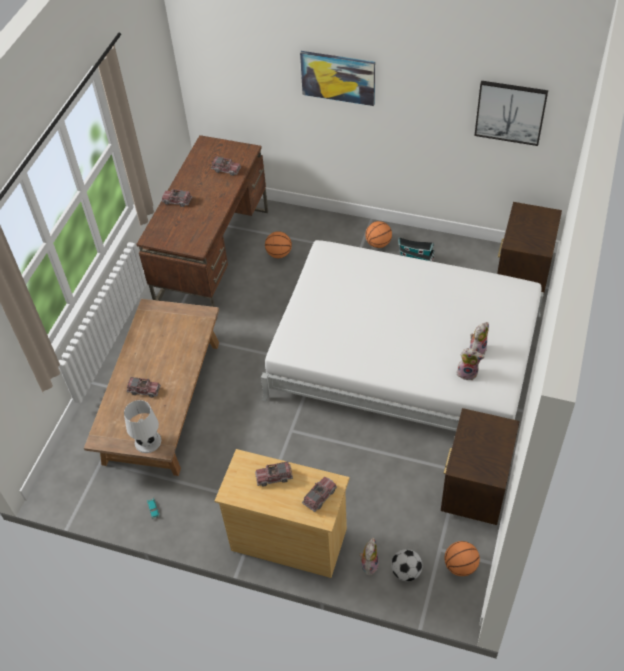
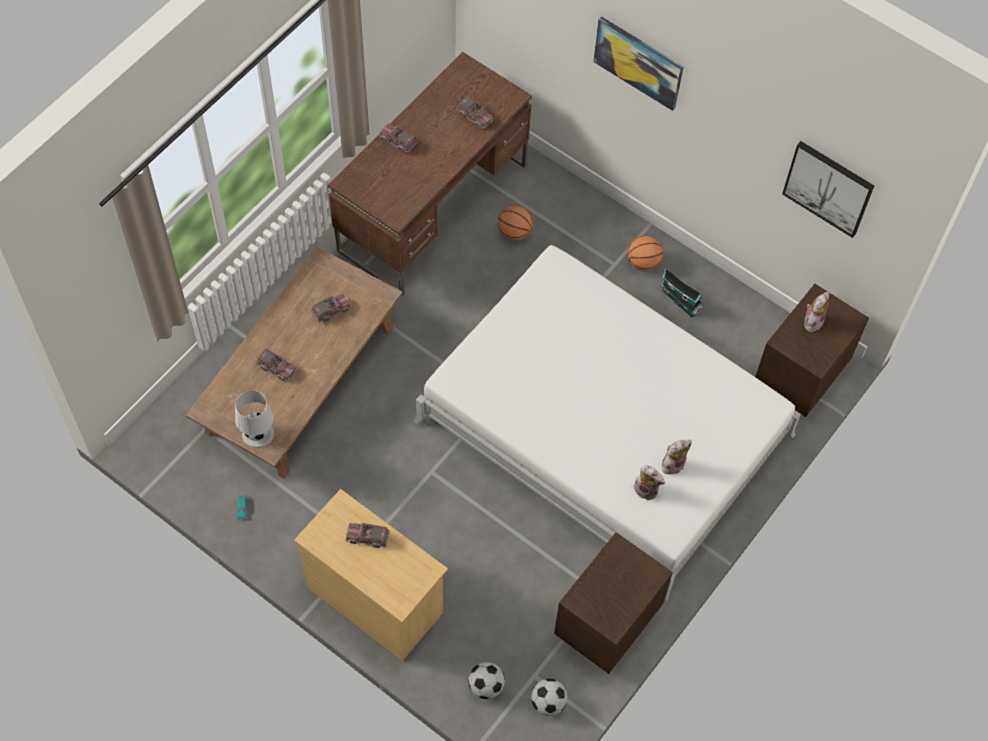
camera: 15 degrees right, 10 degrees up
(319, 496) = (406, 578): toy truck -> toy truck (331, 310)
(369, 564) = (449, 662): plush toy -> plush toy (812, 321)
(460, 566) = (548, 703): basketball -> football

